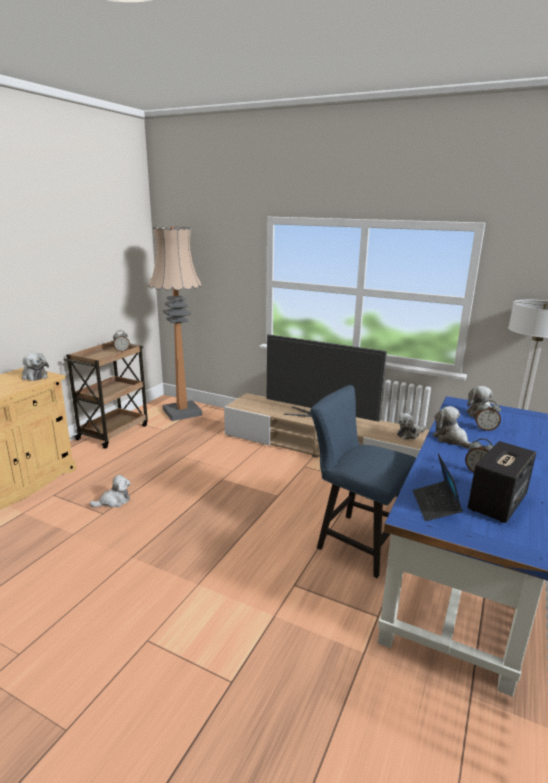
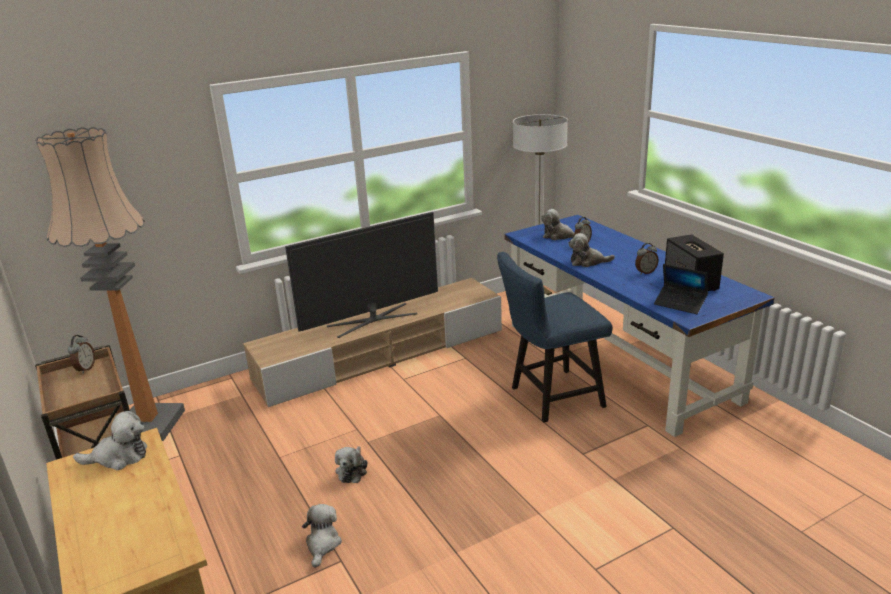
camera: 55 degrees left, 5 degrees up
(409, 434) = (466, 290): plush toy -> plush toy (352, 470)

